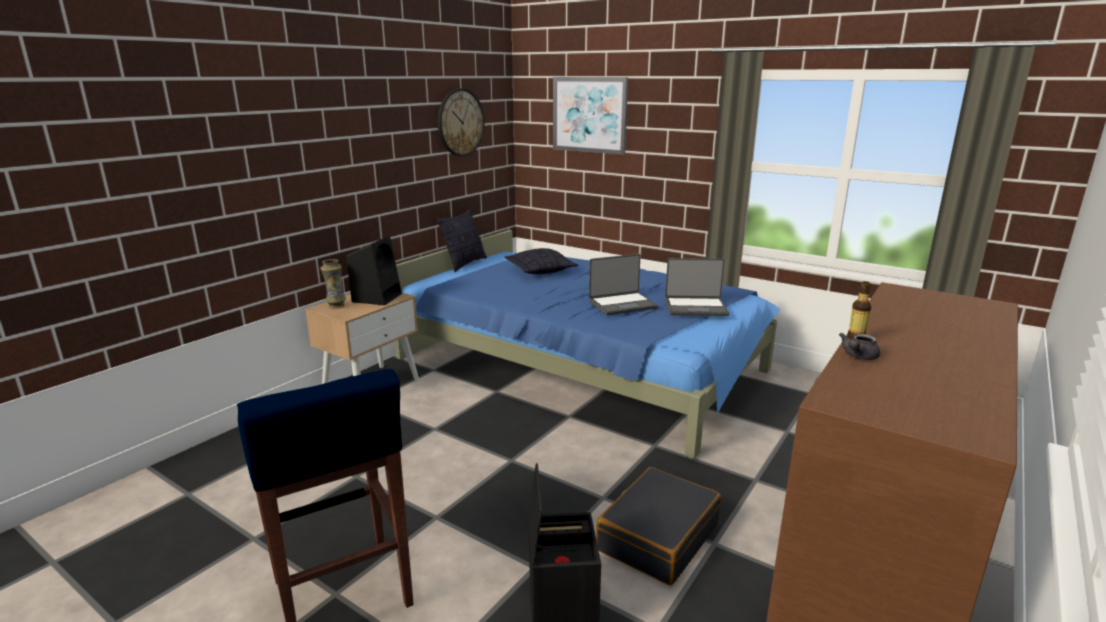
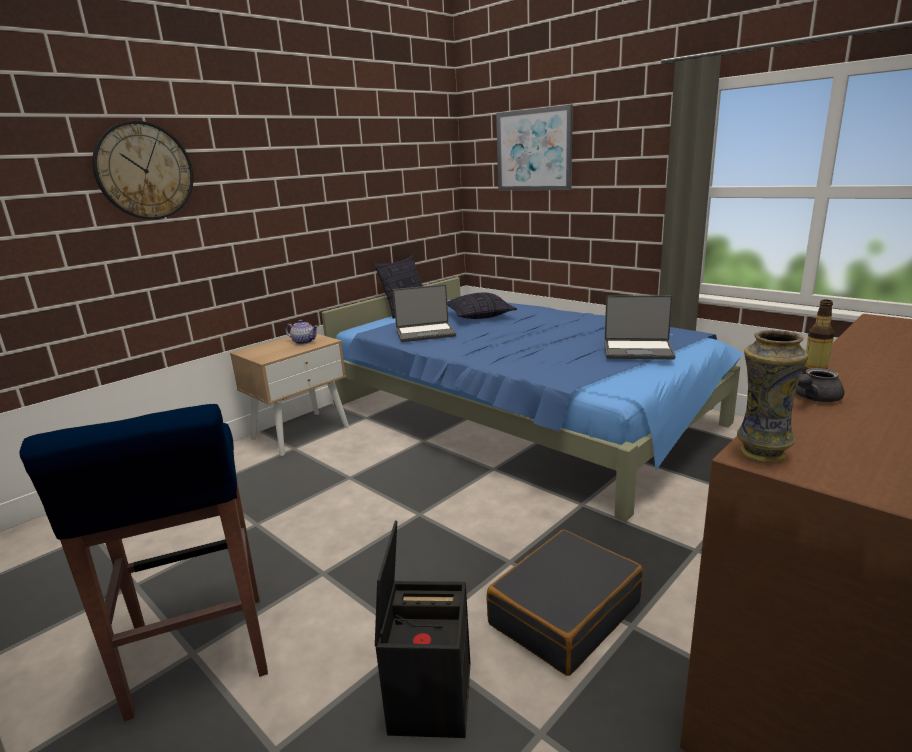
camera: 10 degrees right, 0 degrees up
(336, 306) = (260, 350): vase -> vase (761, 453)
(377, 297) = (303, 342): black speaker -> teapot
(460, 122) = (399, 165): wall clock -> wall clock (144, 171)
(622, 304) = (554, 348): laptop -> laptop (425, 333)

